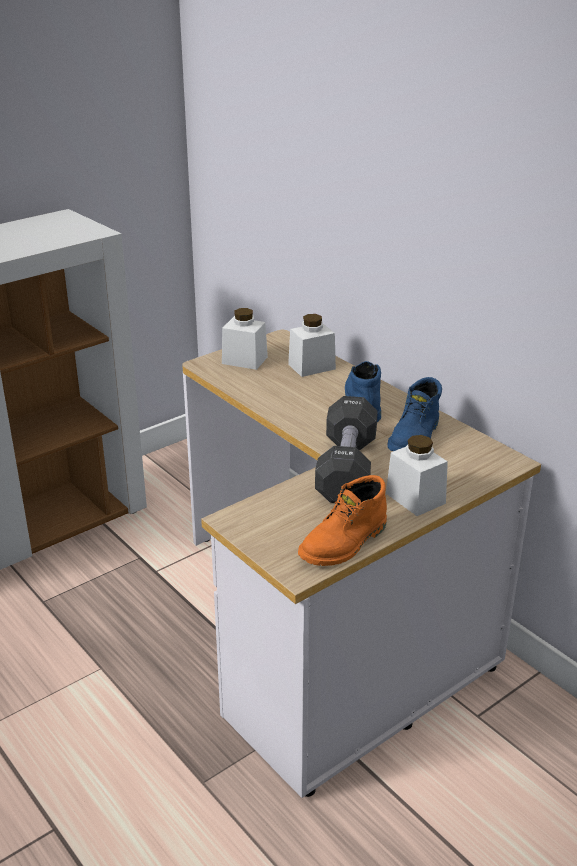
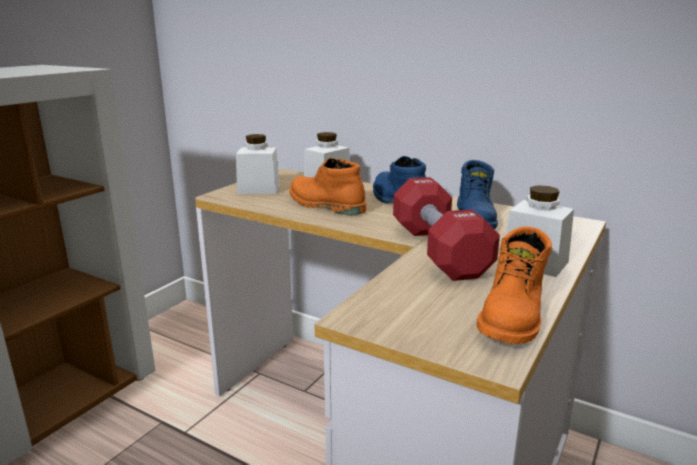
camera: 20 degrees left, 10 degrees down
(291, 394) = (325, 205): none -> orange boot
(346, 469) = (438, 250): black dumbbell -> red dumbbell

